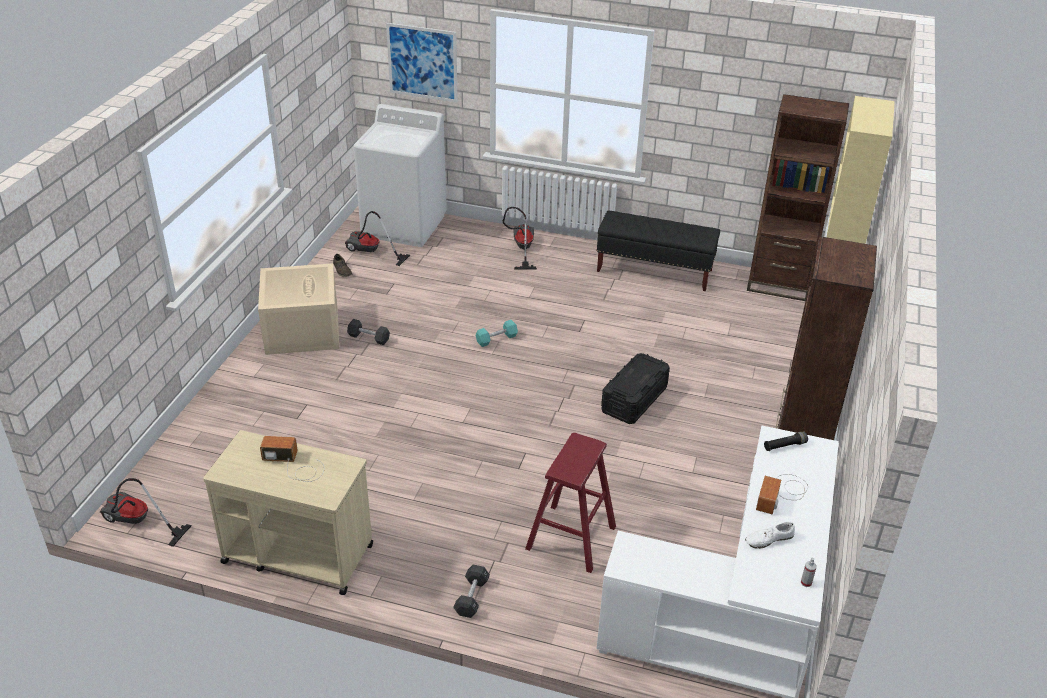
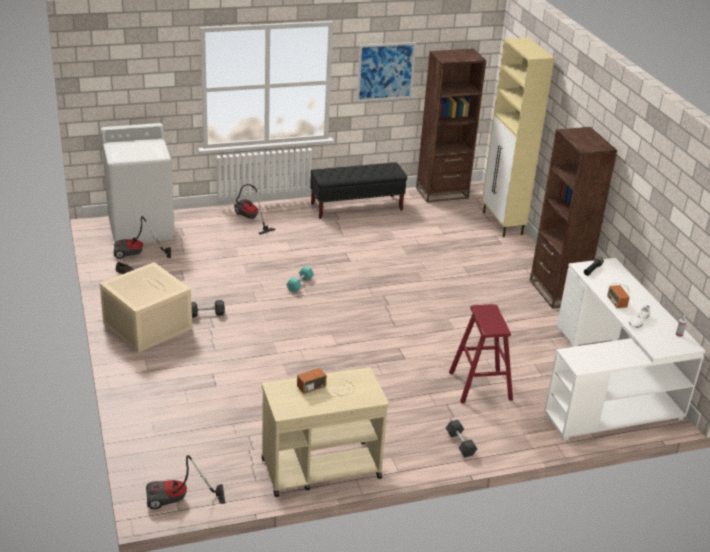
camera: 35 degrees left, 5 degrees down
(422, 62) = (140, 83): picture -> picture (385, 71)
(634, 400) = (430, 291): black storage box -> none

